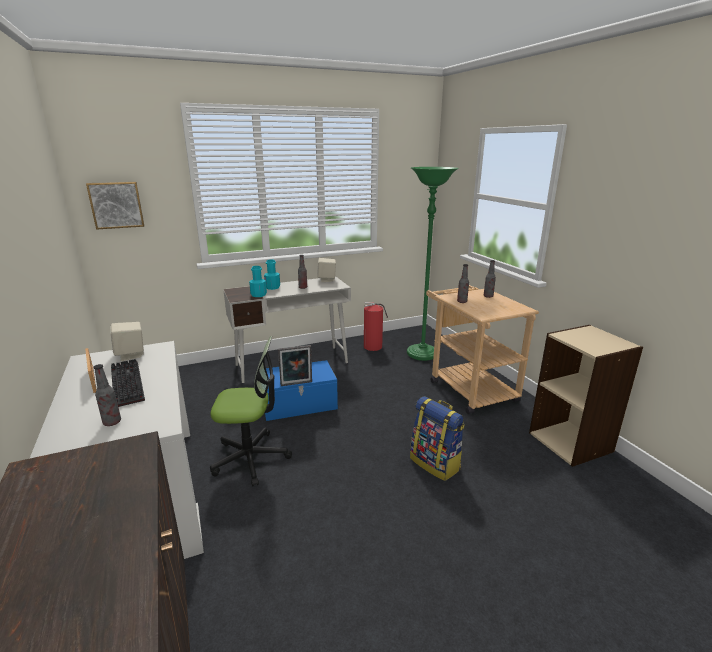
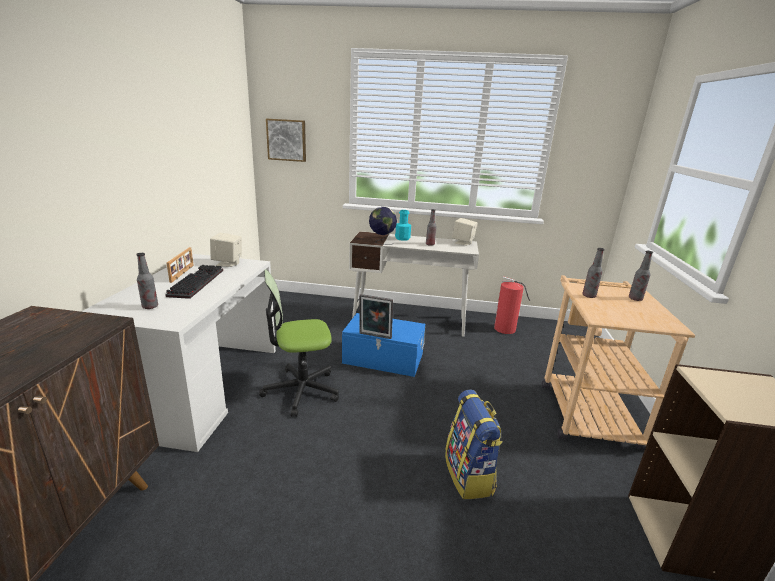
camera: 30 degrees right, 0 degrees up
(251, 458) = (301, 390): office chair -> office chair turned 135 degrees clockwise
(258, 295) = (381, 242): turquoise bottle -> globe
(422, 354) = (556, 353): green floor lamp -> none

